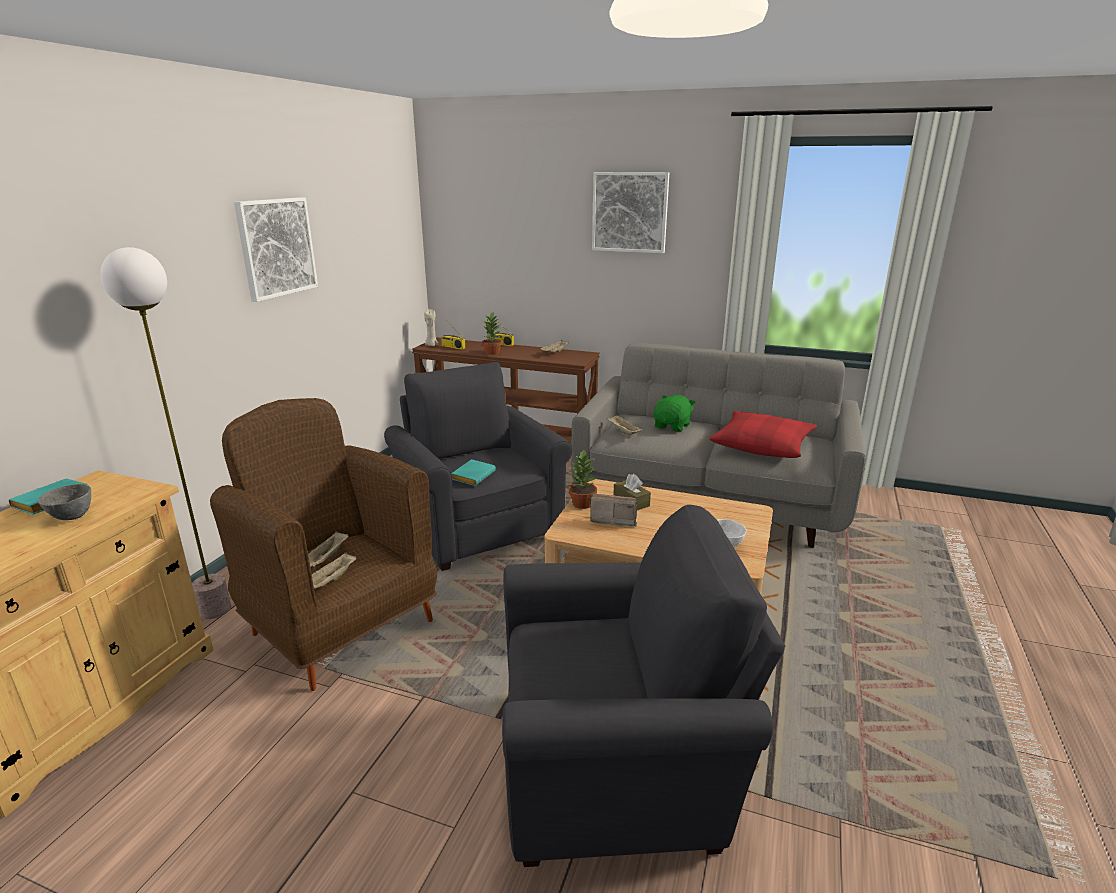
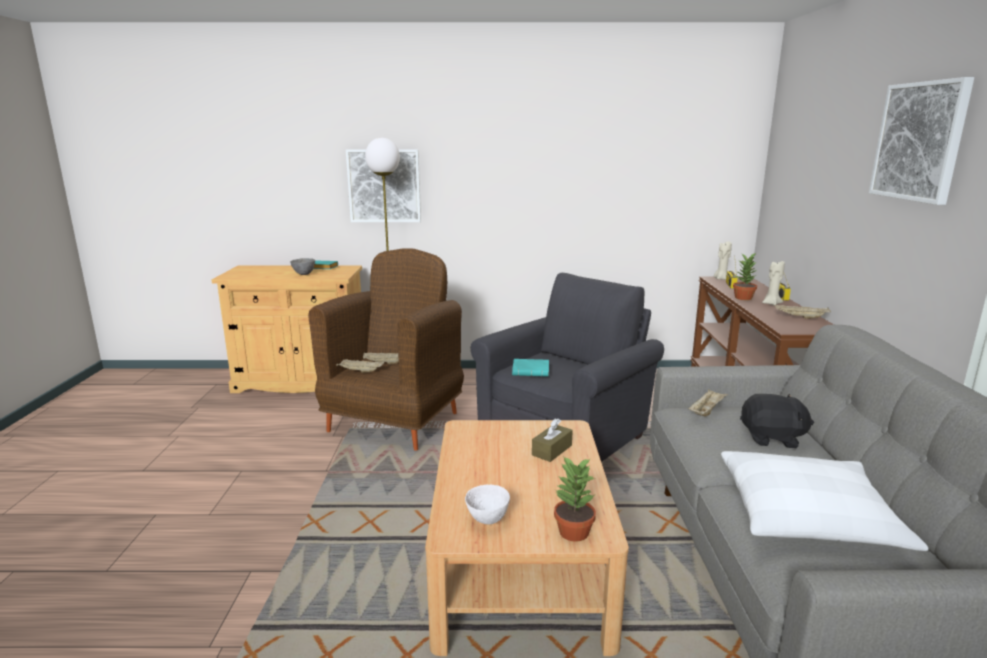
camera: 70 degrees right, 5 degrees down
(276, 247) = (543, 155): picture -> picture (384, 186)
(515, 350) = (771, 303): none -> beige candle
(582, 504) = (524, 426): potted plant -> potted plant (572, 532)
(612, 520) = (502, 446): radio -> none
(619, 767) = (262, 579): grey armchair -> none
(672, 426) = (772, 438): green plush toy -> black plush toy
(762, 445) = (807, 515): red pillow -> white pillow

